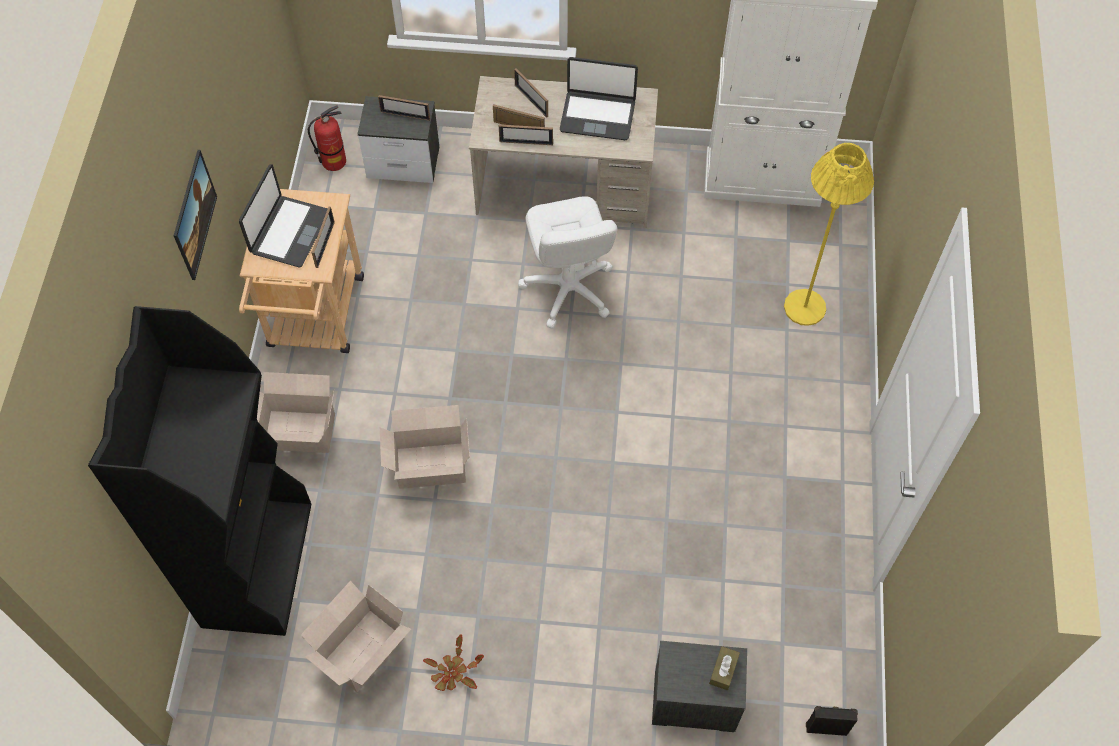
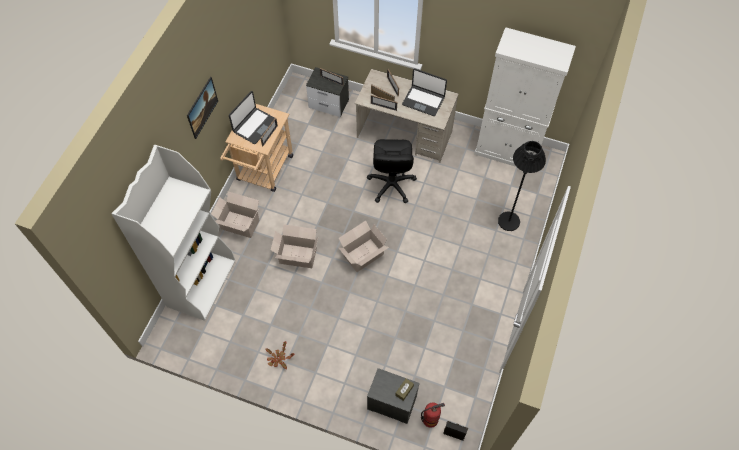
camera: 15 degrees right, 0 degrees up
(257, 563) = (201, 283): black bookcase -> white bookcase
(334, 161) = (295, 96): fire extinguisher -> fire extinguisher (430, 419)
(361, 652) = (238, 337): cardboard box -> cardboard box (362, 255)
(568, 289) = (391, 185): white office chair -> black office chair
(804, 307) = (508, 221): yellow floor lamp -> black floor lamp

